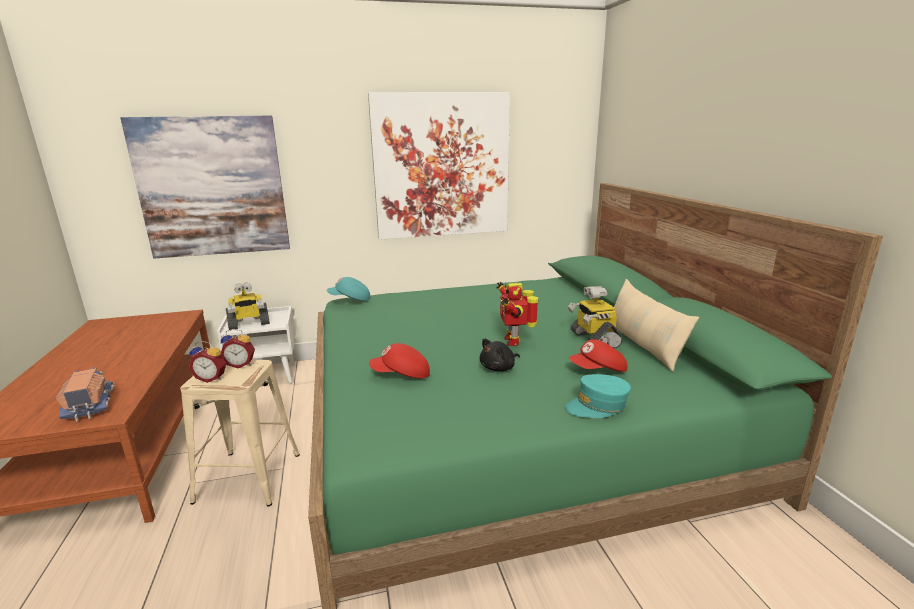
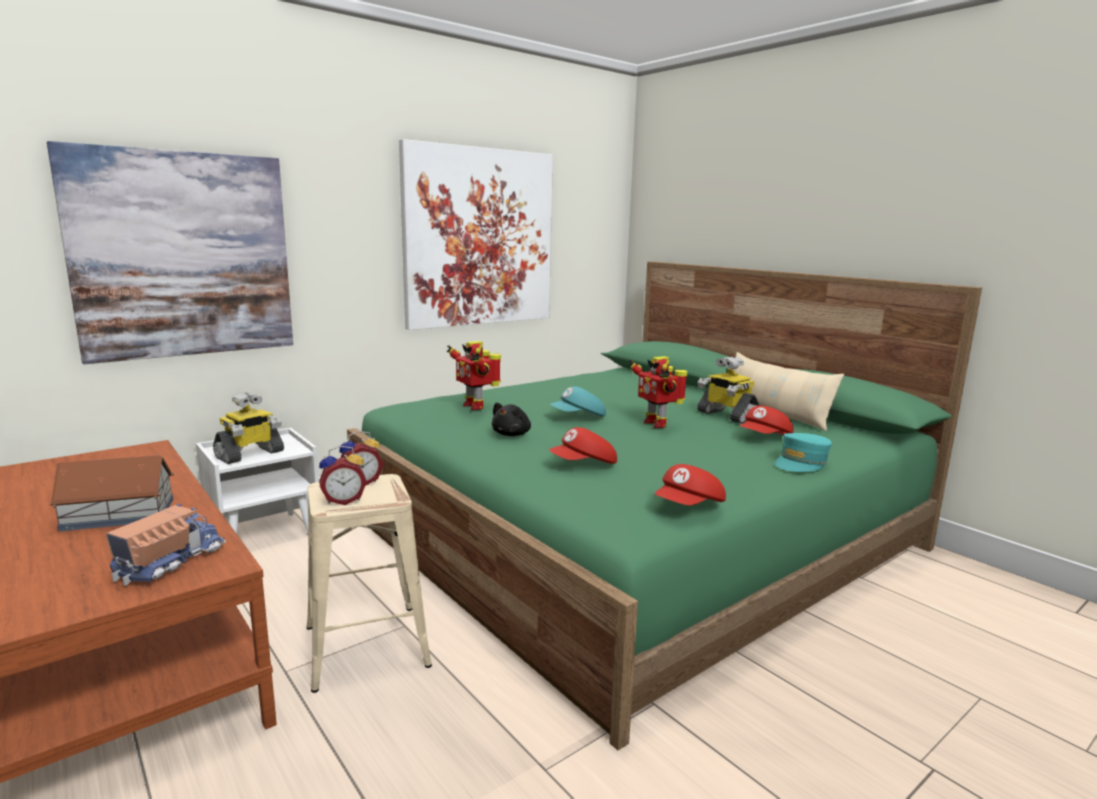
camera: 25 degrees left, 5 degrees down
(89, 405) = (168, 562): toy truck -> toy truck turned 75 degrees clockwise
(111, 363) = (118, 514): none -> toy house
(350, 299) = (410, 404): turquoise cap -> turquoise cap (579, 417)
(388, 307) = (475, 406): none -> toy robot
(428, 436) = (689, 507): none -> red cap
(499, 368) = (674, 447): black plush toy -> black plush toy (512, 434)

